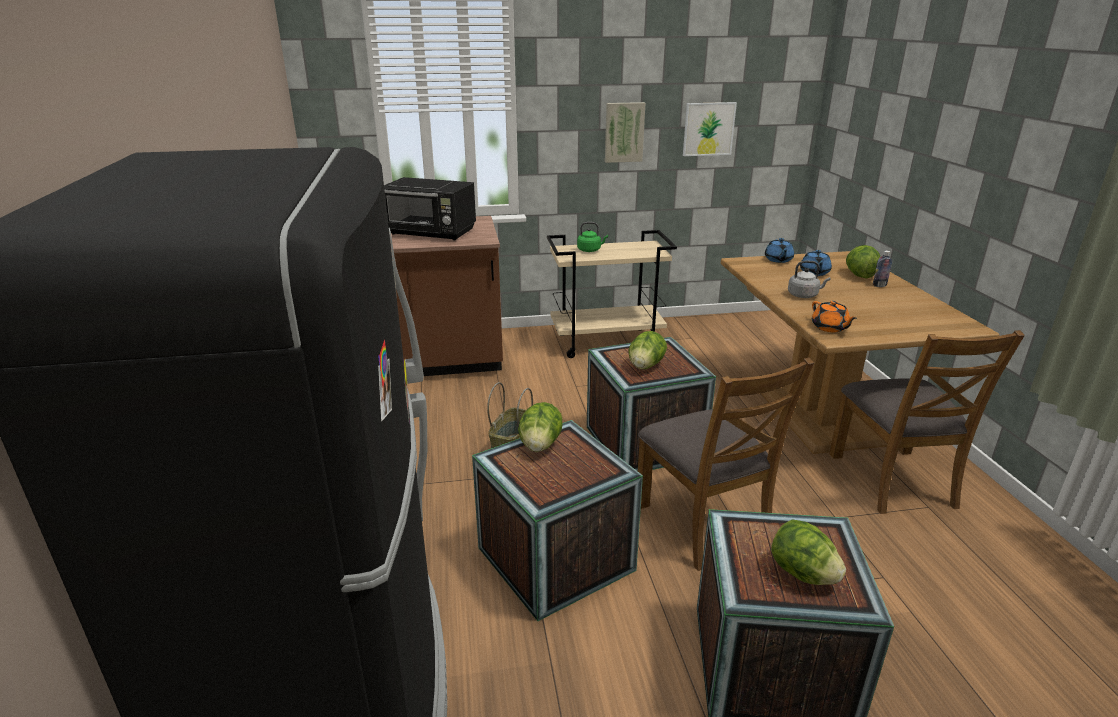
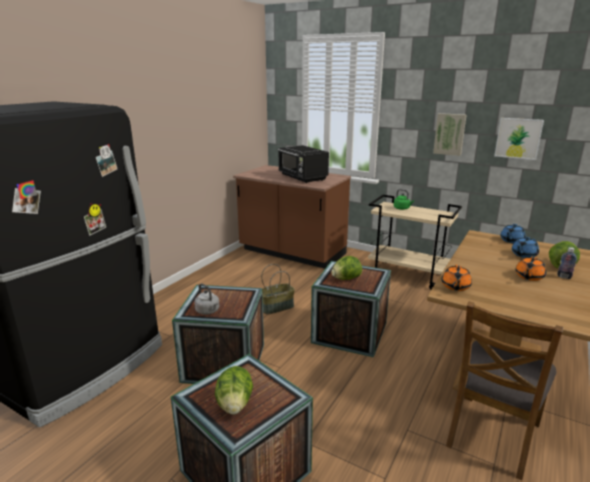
camera: 40 degrees right, 5 degrees down
(540, 445) = (228, 292): lettuce -> none
(704, 523) = (319, 387): brown chair -> none
(804, 295) = (481, 264): grey kettle -> grey kettle (208, 311)
(858, 295) = (529, 277): none -> orange teapot

